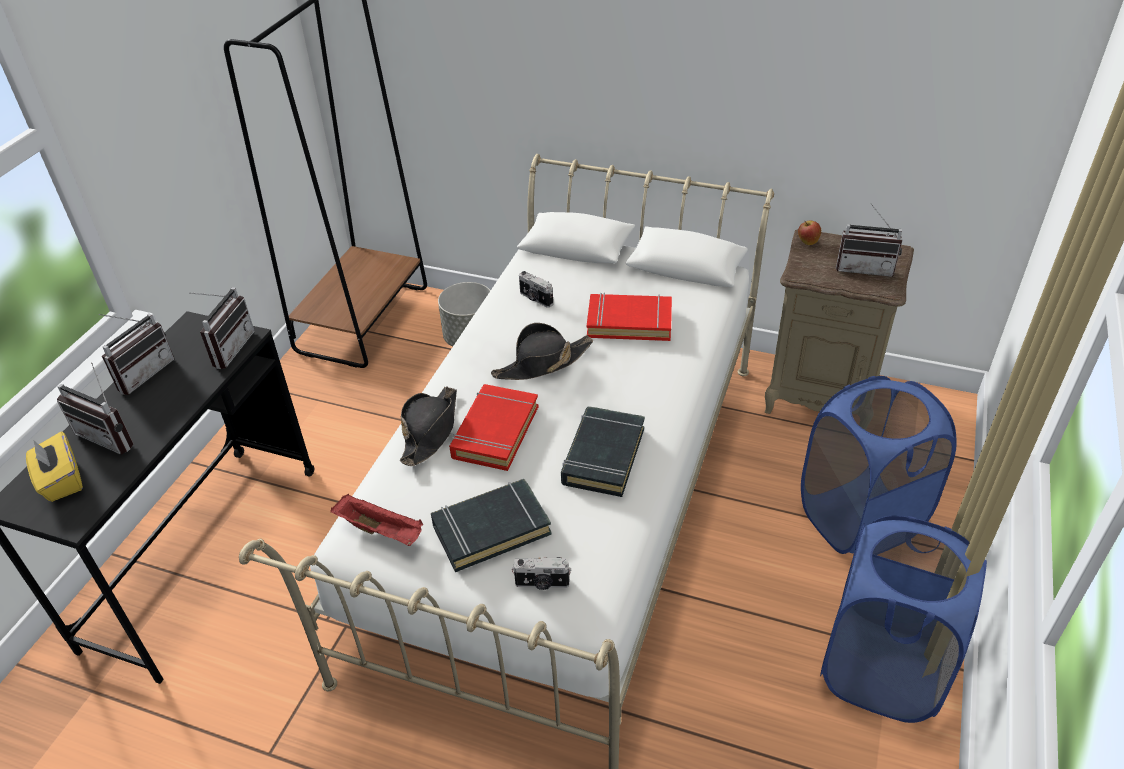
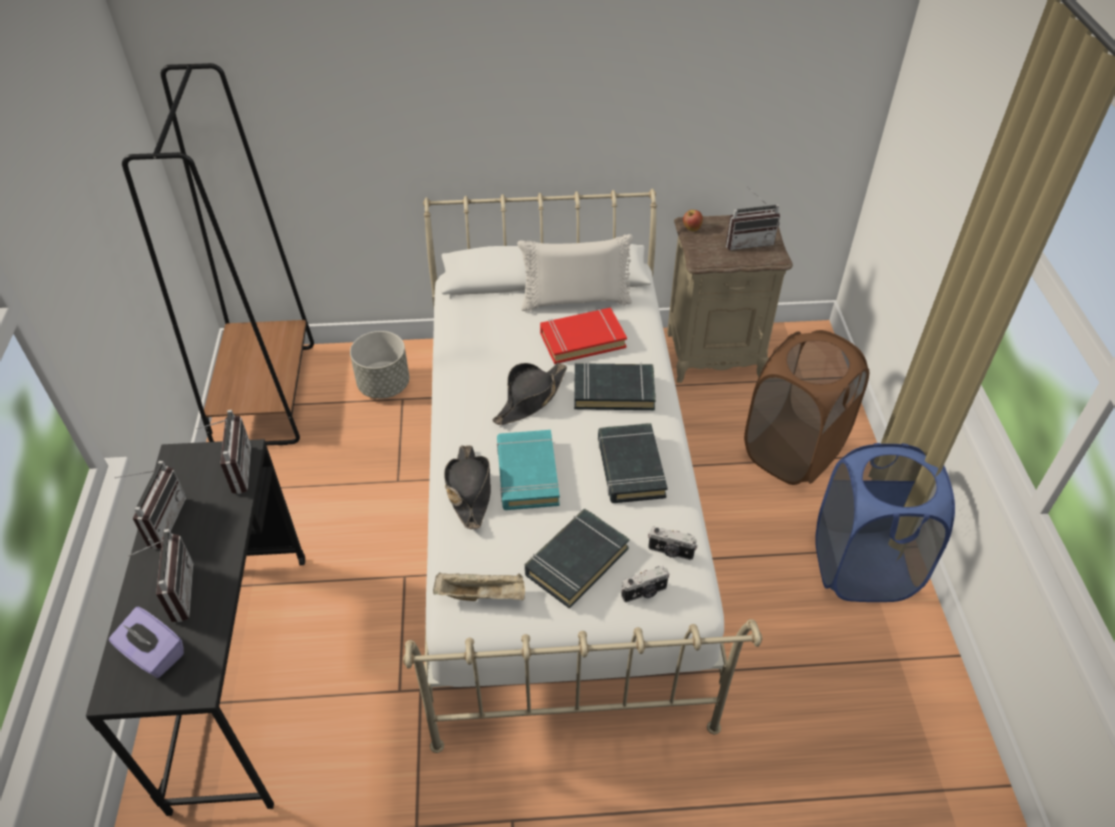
camera: 25 degrees left, 5 degrees up
(61, 481) = (153, 654): yellow tissue box -> purple tissue box
(112, 435) = (174, 593): radio -> radio turned 105 degrees counterclockwise
(381, 530) = (482, 594): red tray -> beige tray
(495, 432) = (527, 474): red book -> turquoise book
(535, 299) = (487, 339): camera -> camera (670, 552)
(631, 378) = (613, 391): none -> black book
(646, 284) = (575, 300): none -> white pillow
(860, 519) = (792, 451): blue laundry basket -> brown laundry basket

